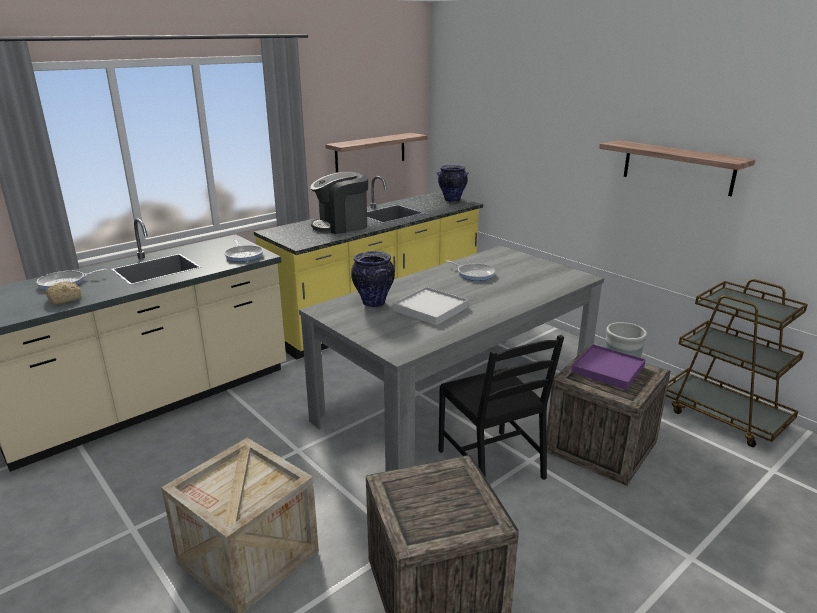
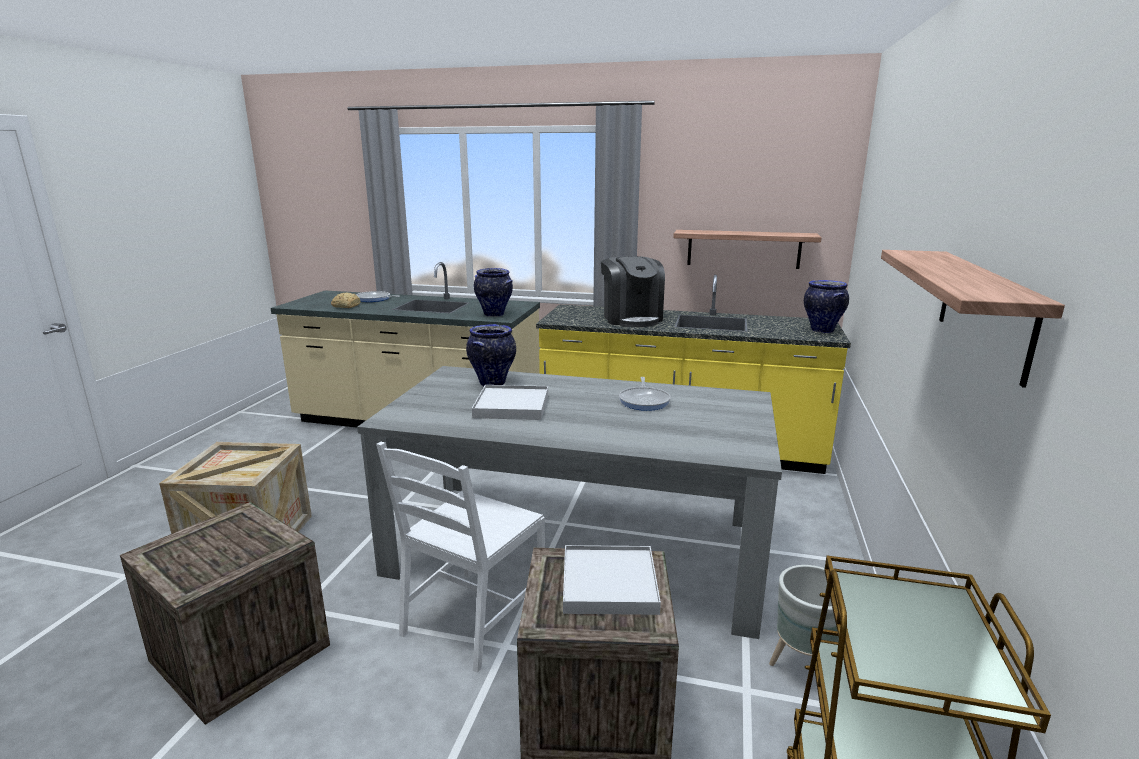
camera: 55 degrees right, 5 degrees down
(244, 255) = (494, 314): frying pan -> vase
(341, 226) = (631, 319): coffee machine -> coffee machine turned 135 degrees counterclockwise
(492, 464) = (473, 619): black chair -> white chair
(608, 369) = (609, 583): purple tray -> white tray

